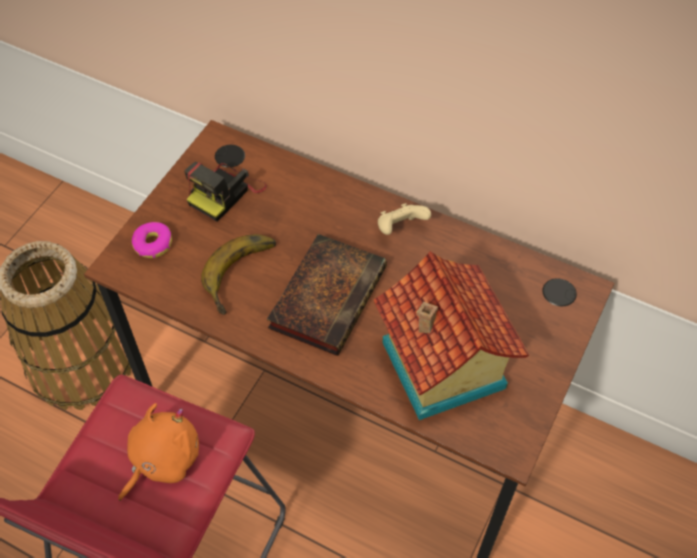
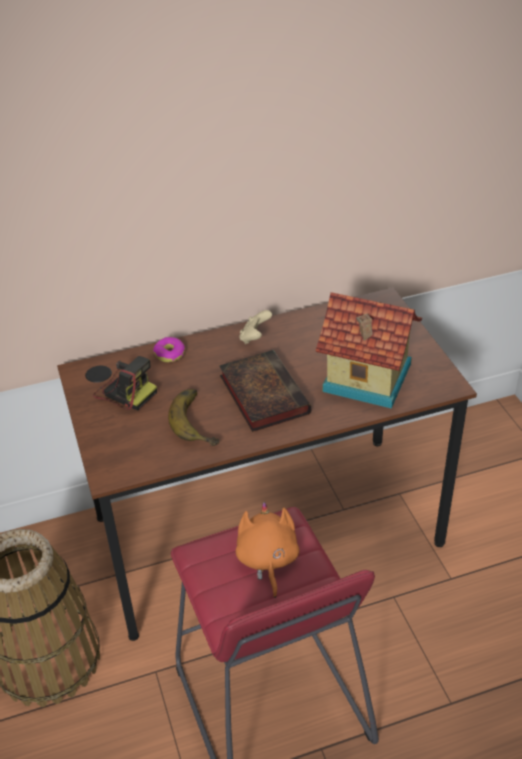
camera: 45 degrees left, 15 degrees down
(153, 244) = (116, 448): donut -> donut (169, 354)
(226, 192) = (125, 391): camera -> camera turned 45 degrees counterclockwise

